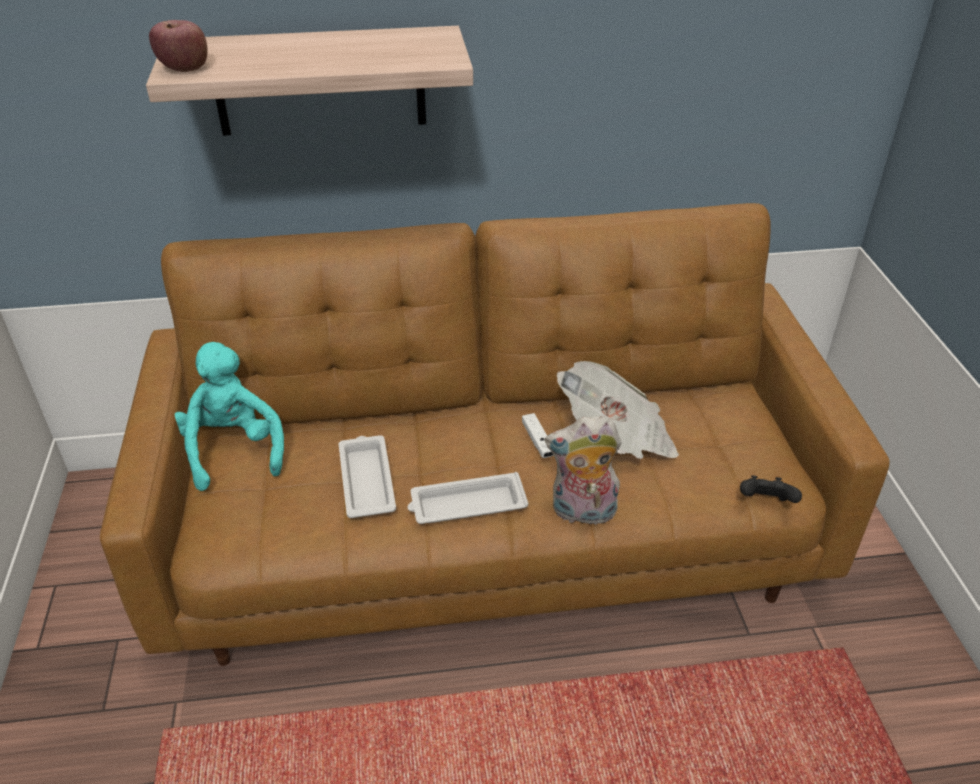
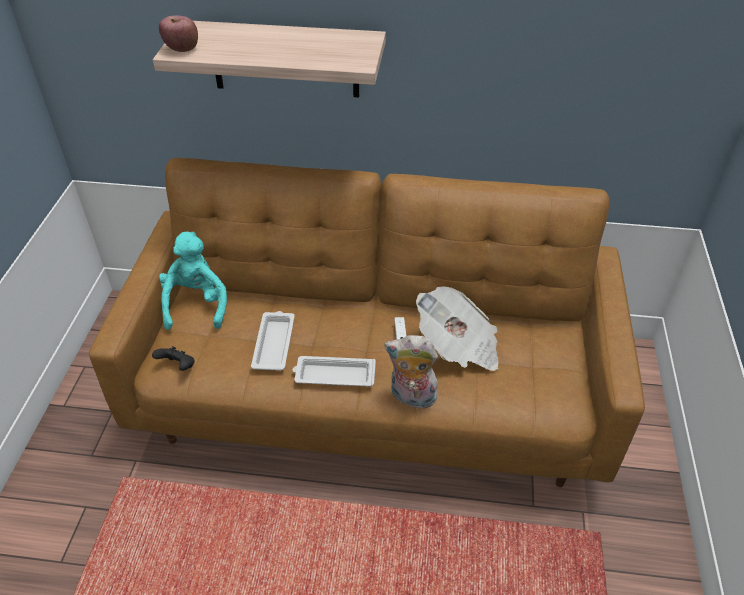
camera: 15 degrees right, 5 degrees up
(765, 503) = (546, 418): black game controller -> black game controller (178, 366)

